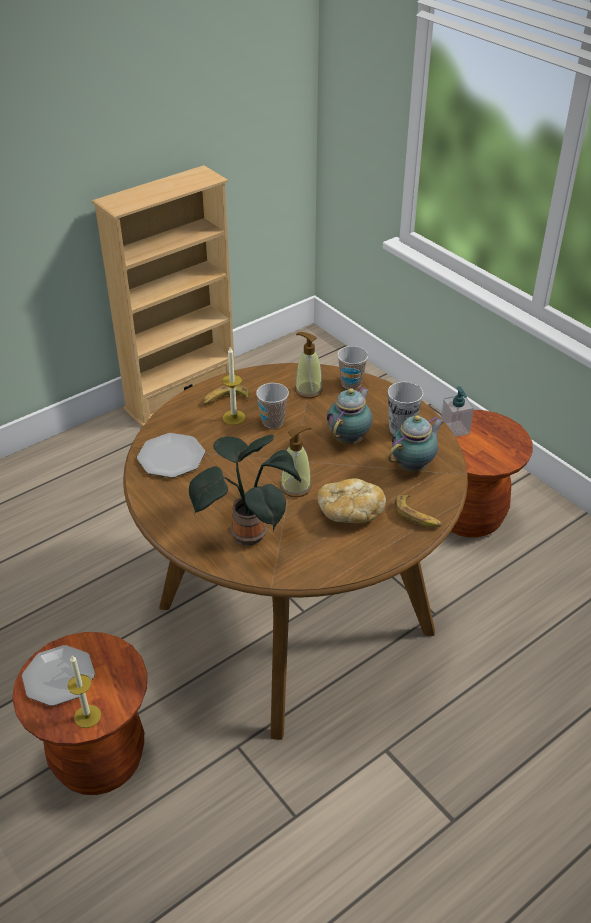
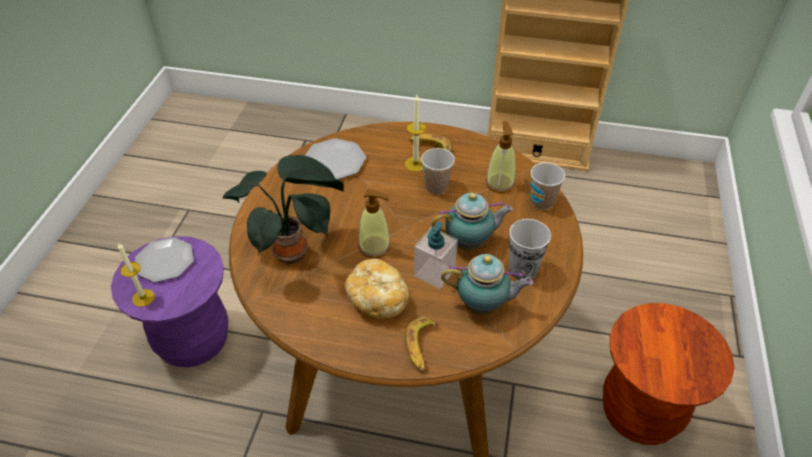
camera: 50 degrees right, 5 degrees up
(99, 759) = (193, 340): brown stool -> purple stool
(454, 429) = (659, 321): soap dispenser -> soap dispenser (434, 273)

